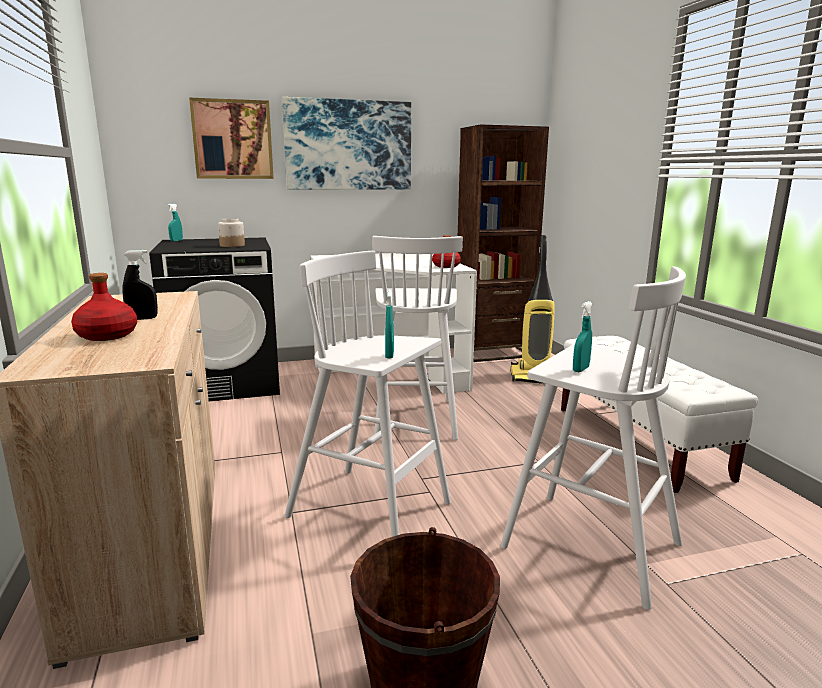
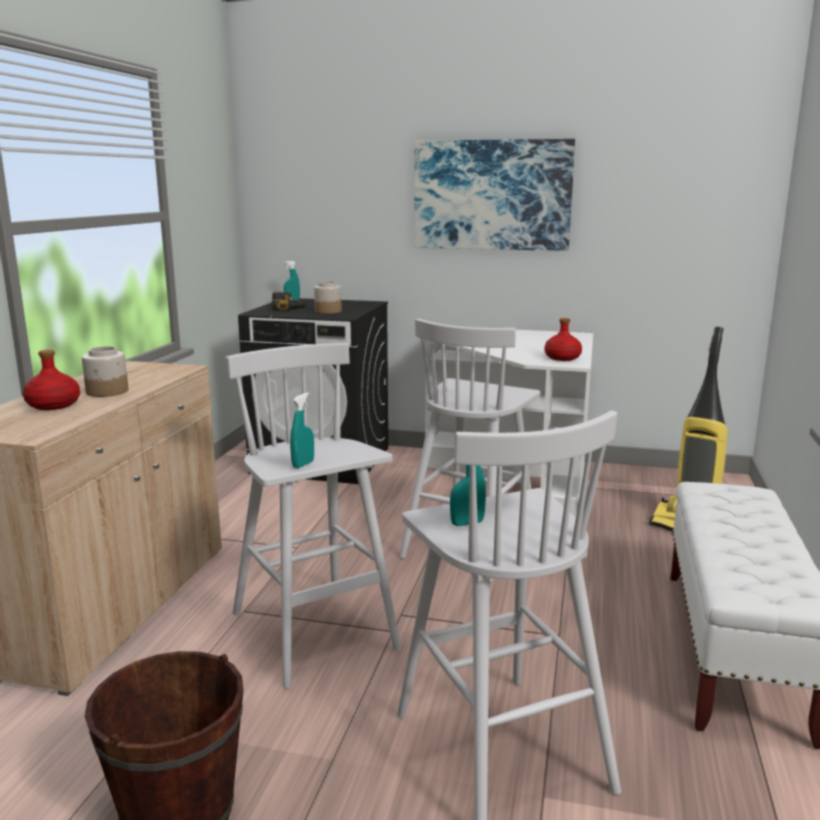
camera: 30 degrees right, 0 degrees up
(142, 319) = (107, 392): black spray bottle -> jar
(188, 245) = (289, 308): none -> power drill
(232, 139) = (360, 190): picture -> none
(493, 352) = (669, 480): brown bookcase -> none

